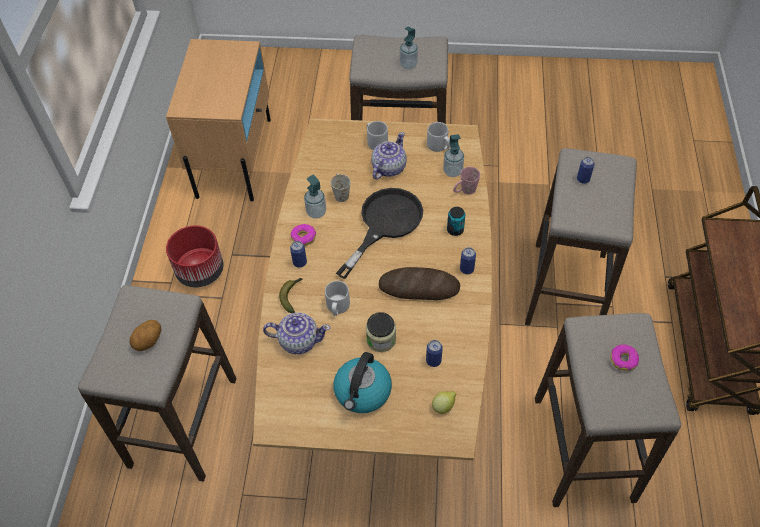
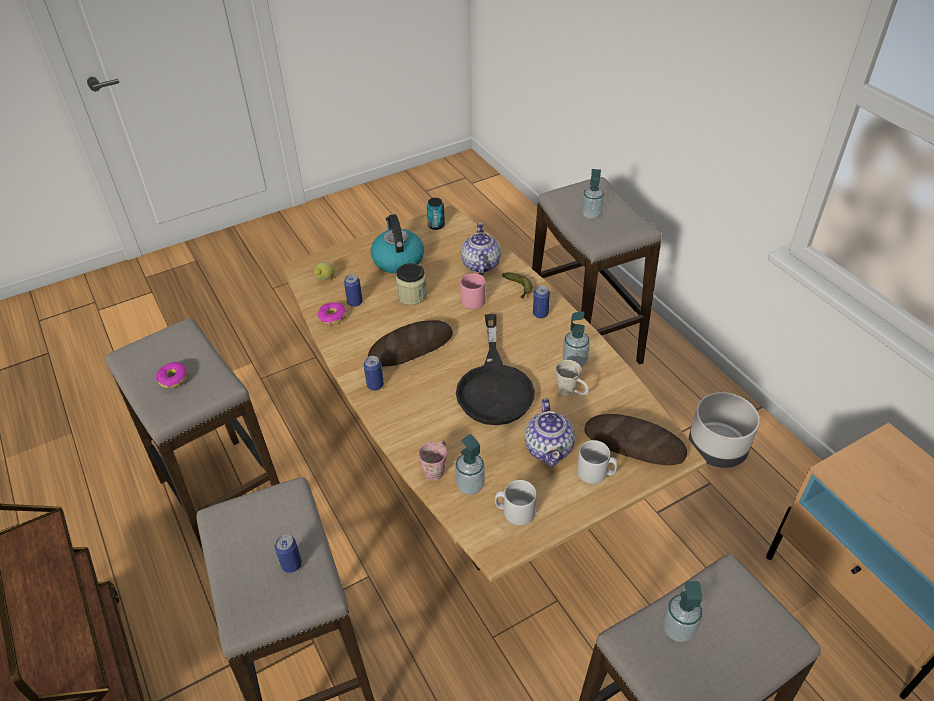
camera: 145 degrees right, 10 degrees down
(149, 342) = (591, 214): potato -> soap dispenser
(200, 271) = (717, 450): red planter -> grey planter
(298, 340) = (480, 265): teapot -> teapot turned 120 degrees clockwise
(304, 237) = (560, 334): donut -> donut (332, 317)
(337, 307) = (471, 299): grey mug -> pink mug
(338, 145) = (634, 444): none -> bread
(455, 230) = (415, 417): can -> can (436, 225)

